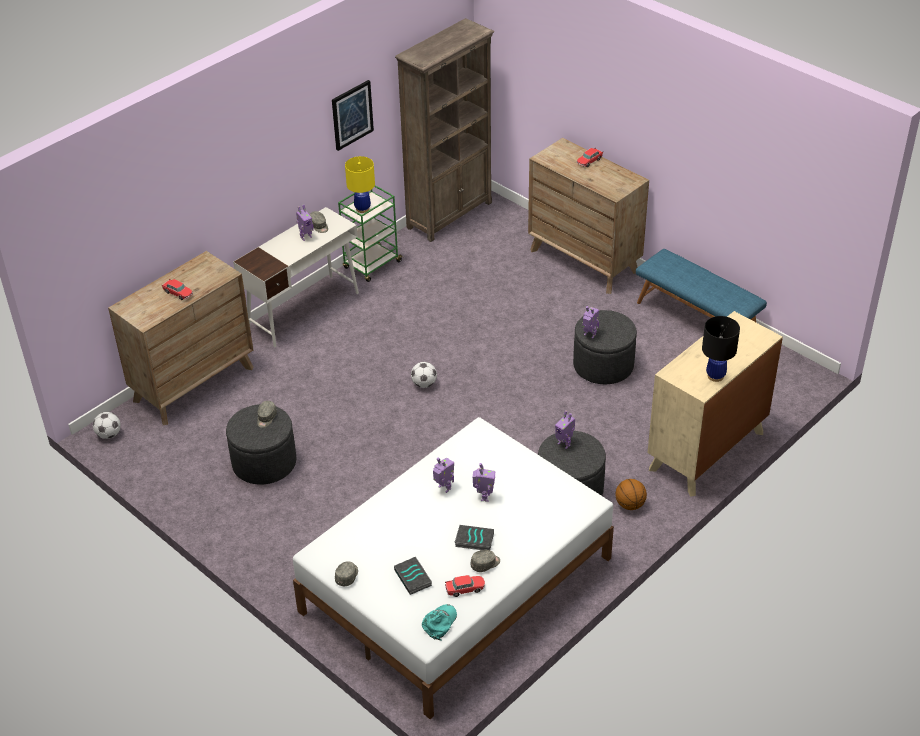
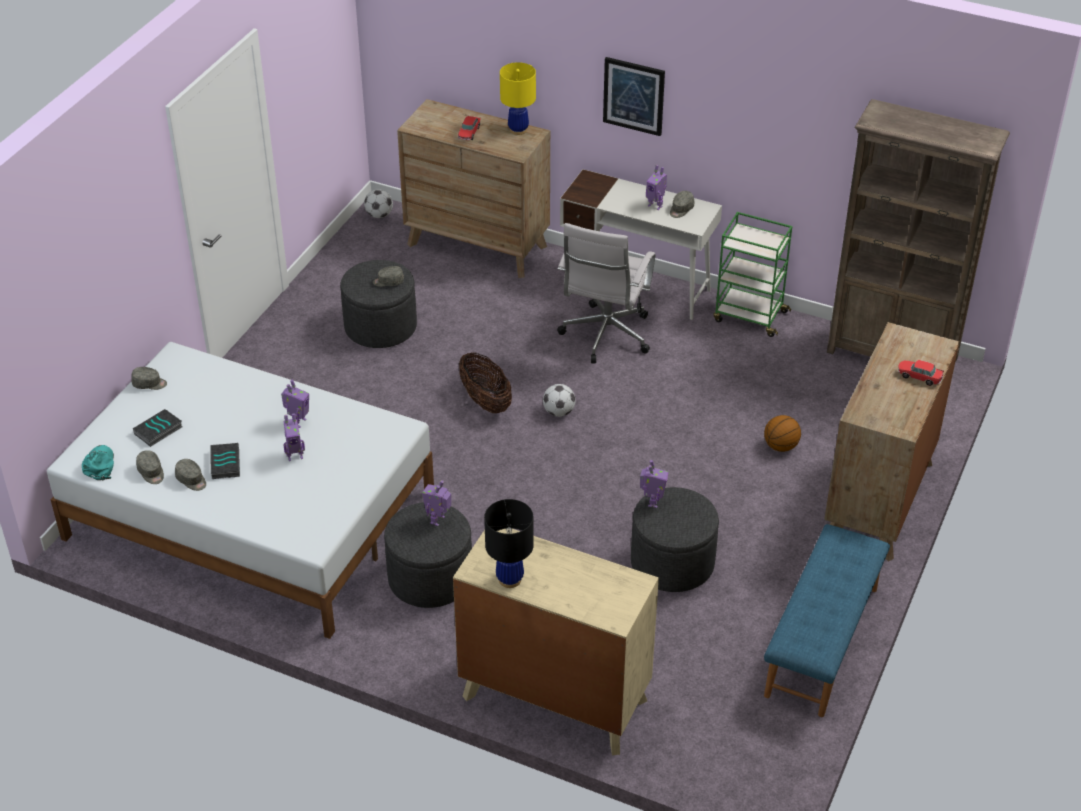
camera: 70 degrees right, 0 degrees up
(352, 115) = (788, 126): picture -> picture (634, 96)
(353, 340) = (605, 337): none -> white office chair
(362, 208) = (750, 238): yellow table lamp -> yellow table lamp (518, 130)
(390, 420) = (485, 401): none -> basket
(440, 623) = (99, 465): turquoise cap -> turquoise cap turned 105 degrees counterclockwise
(465, 589) = (151, 472): toy car -> grey cap
(630, 504) = (426, 639): basketball -> basketball (781, 446)

